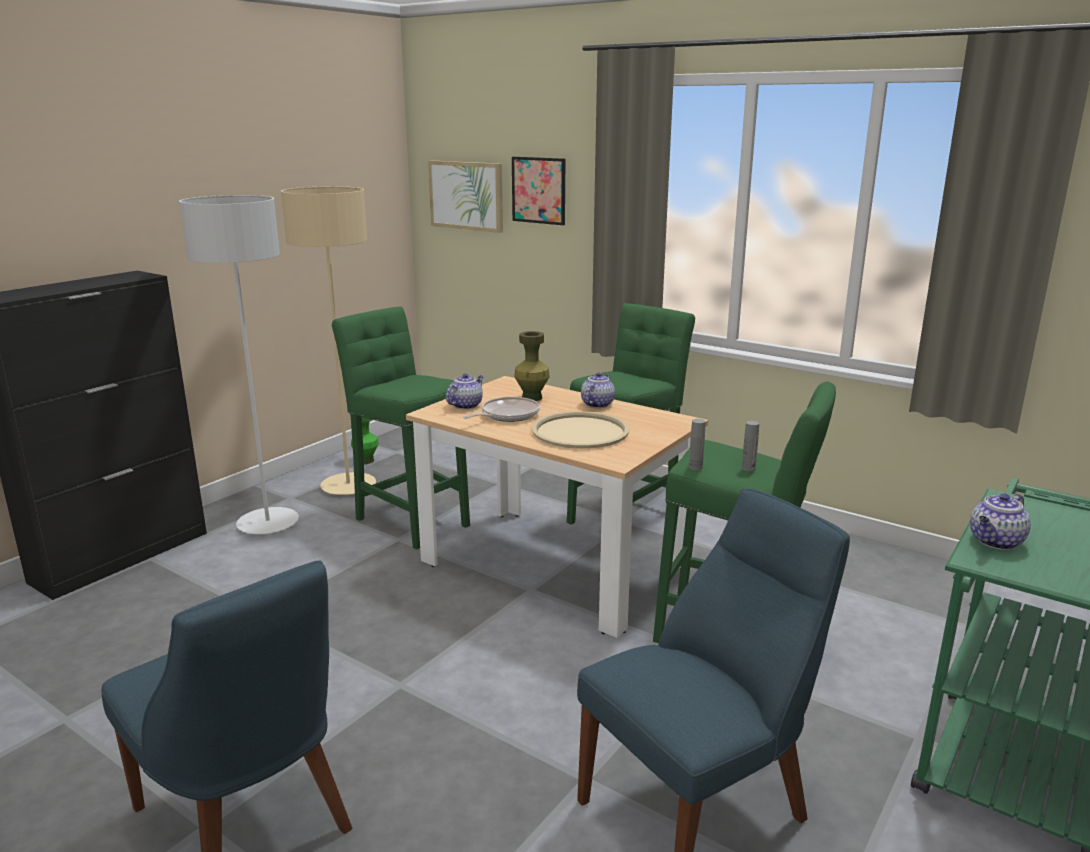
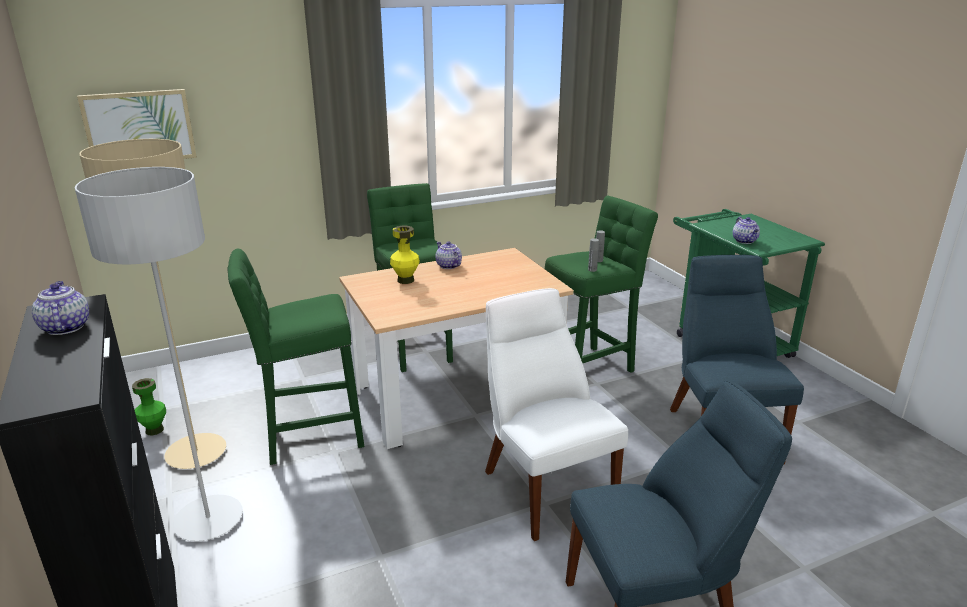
camera: 60 degrees left, 5 degrees up
(431, 675) = (544, 486): none -> white chair
(466, 405) = (389, 304): teapot -> teapot (65, 327)
(507, 415) = (430, 296): frying pan -> none
(531, 398) = (405, 280): green vase -> yellow vase
(539, 190) = (236, 109): picture -> none
(580, 431) = (492, 283): beige tray -> none

